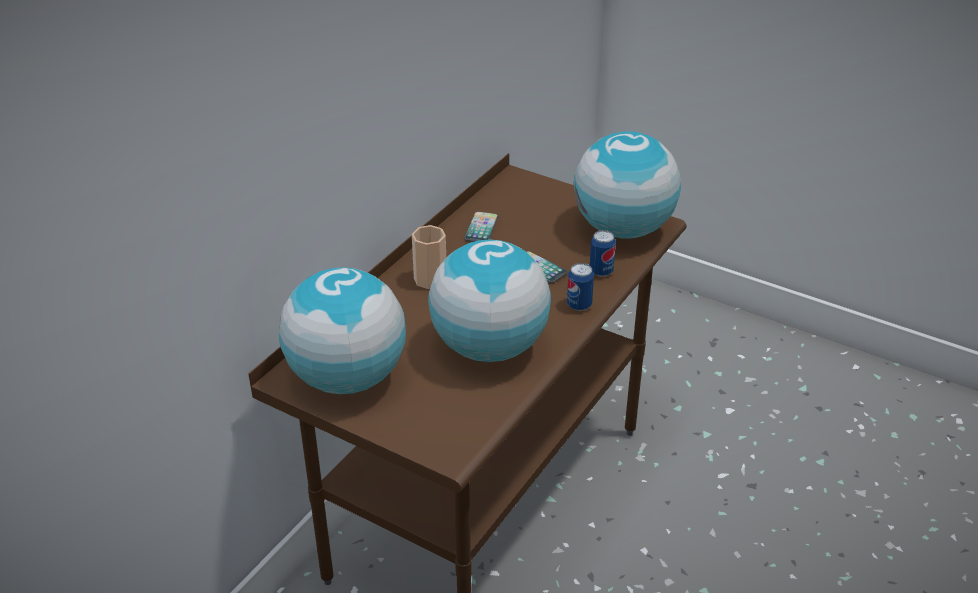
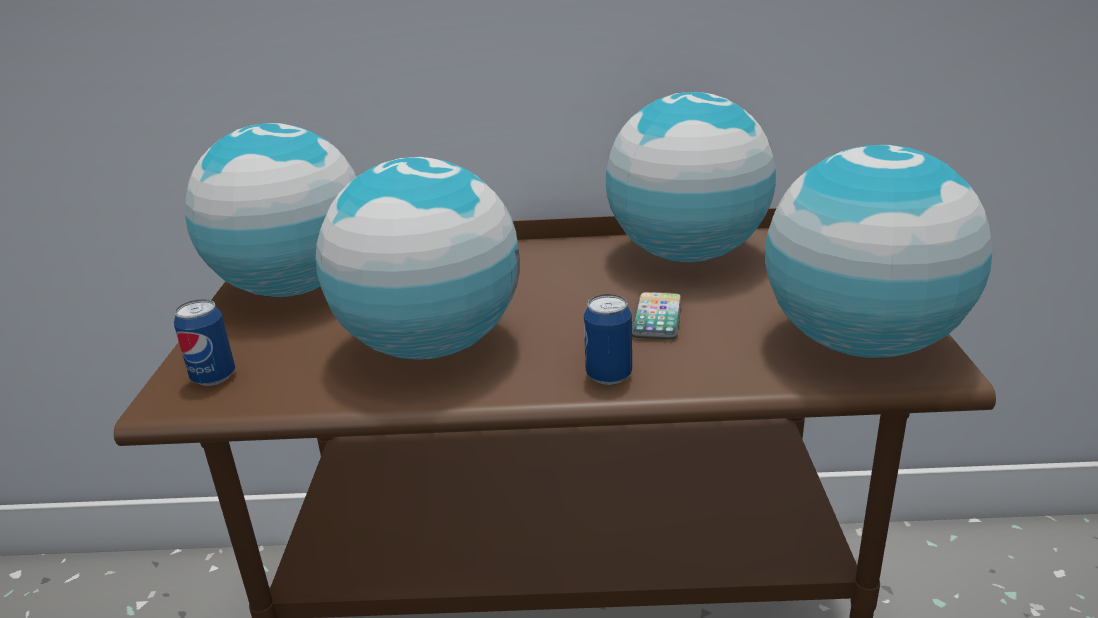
camera: 60 degrees right, 10 degrees down
(430, 279) = (536, 264): cup -> none
(481, 228) = (686, 255): phone -> globe
(601, 271) = (720, 364): can -> can (214, 377)

